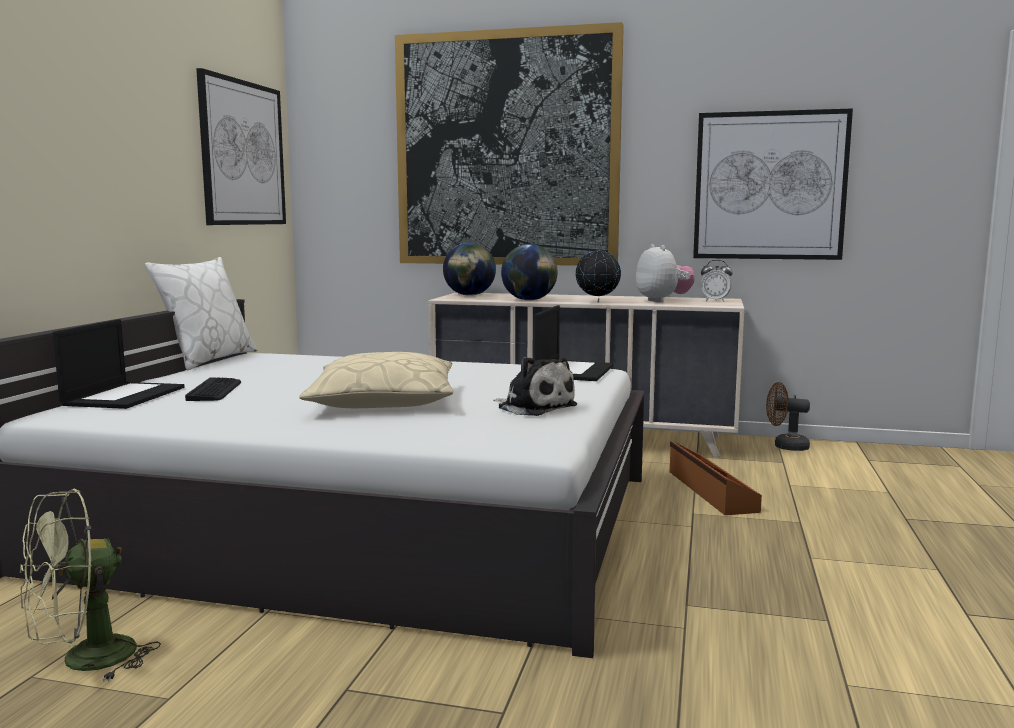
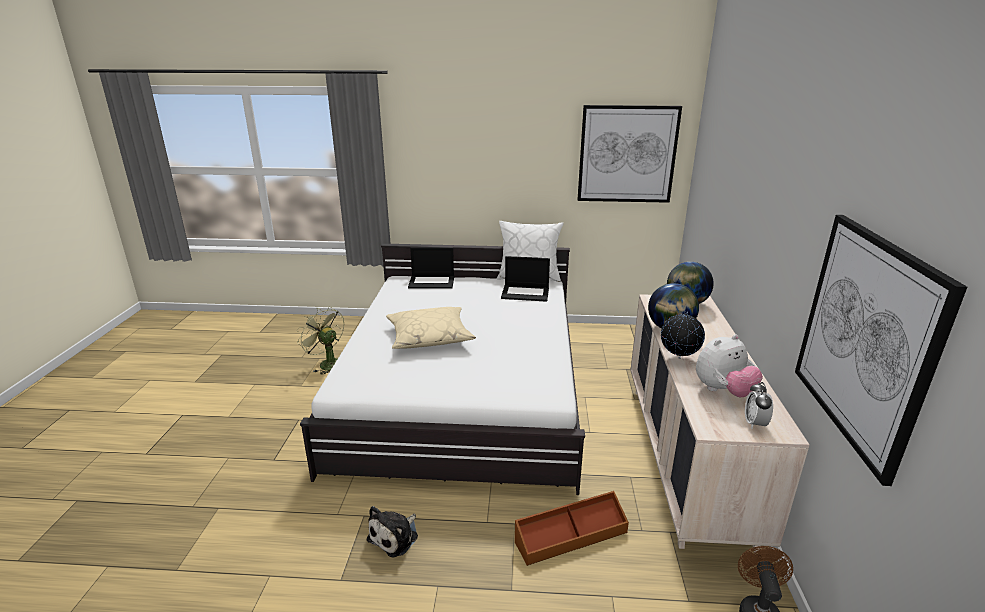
camera: 80 degrees right, 15 degrees up
(215, 390) = (447, 295): keyboard -> none
(507, 150) = (750, 193): picture -> none
(534, 407) = (420, 380): plush toy -> plush toy (395, 536)
(574, 371) = (539, 387): laptop -> laptop (526, 293)

